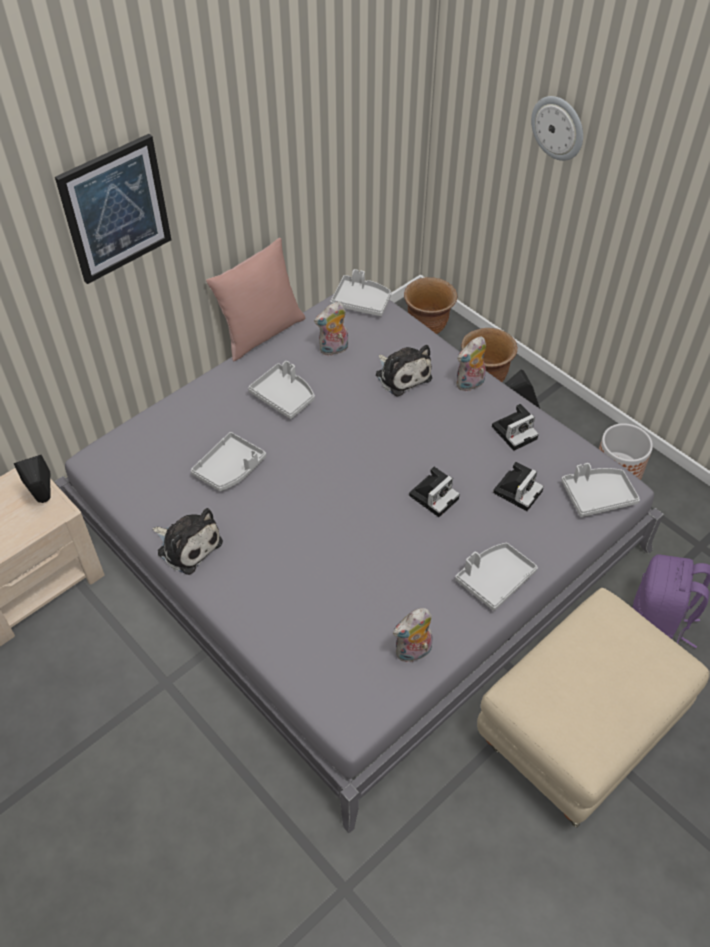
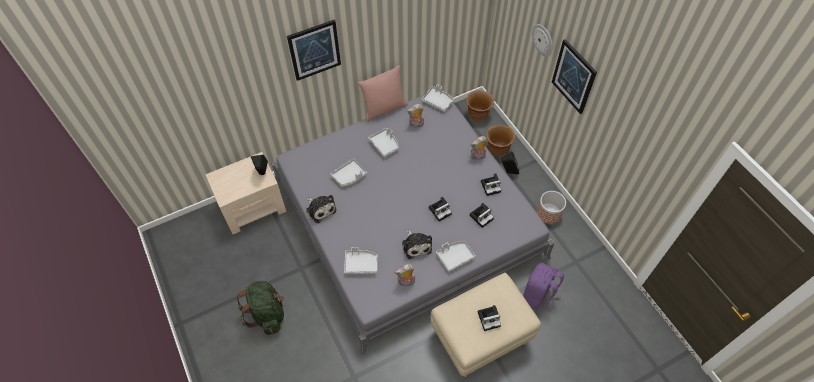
camera: 15 degrees right, 5 degrees up
(118, 797) = (267, 314): none -> green backpack
(402, 375) = (445, 145): plush toy -> plush toy (416, 245)
(597, 496) = (519, 227): grey tray -> grey tray (361, 264)
(609, 685) = (489, 318): none -> camera
(640, 179) = (574, 76): none -> picture

